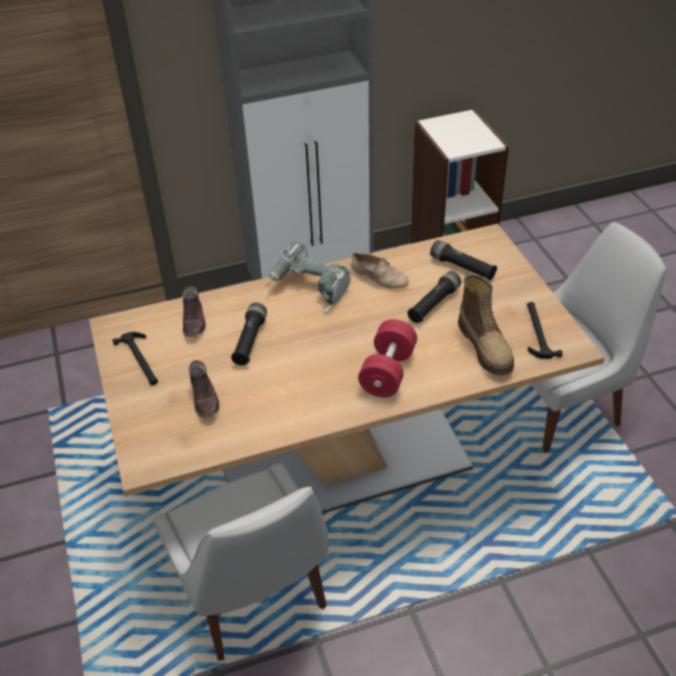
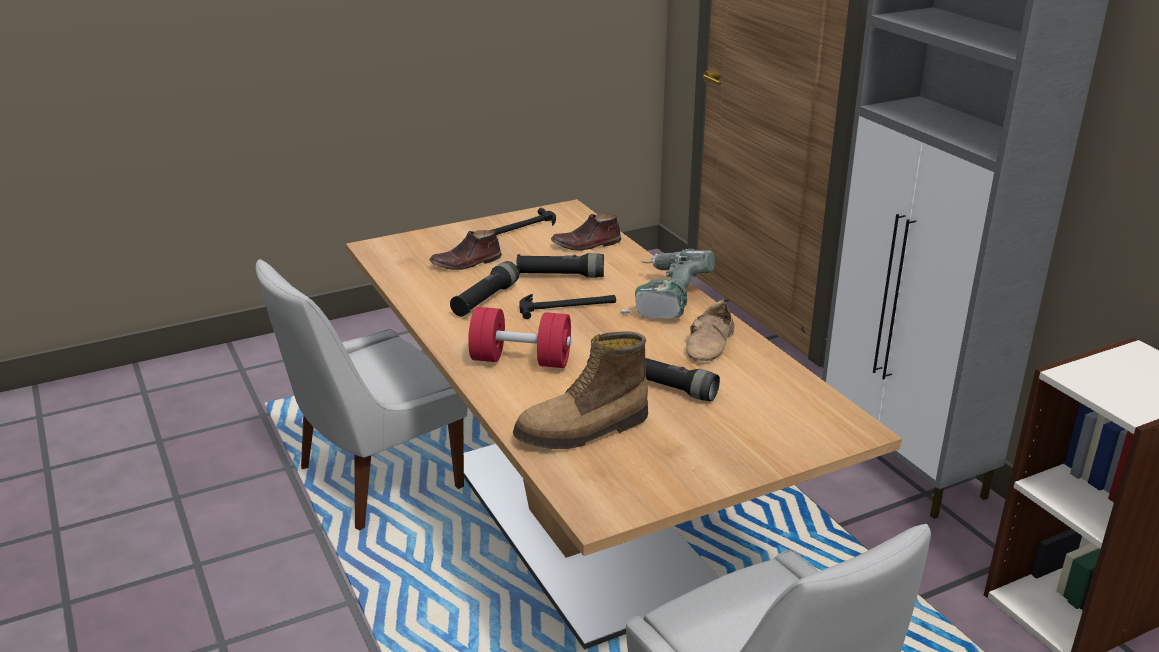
camera: 80 degrees right, 15 degrees down
(462, 267) = (761, 407): black flashlight -> black flashlight (485, 300)
(537, 332) = (629, 476): hammer -> hammer (567, 306)

